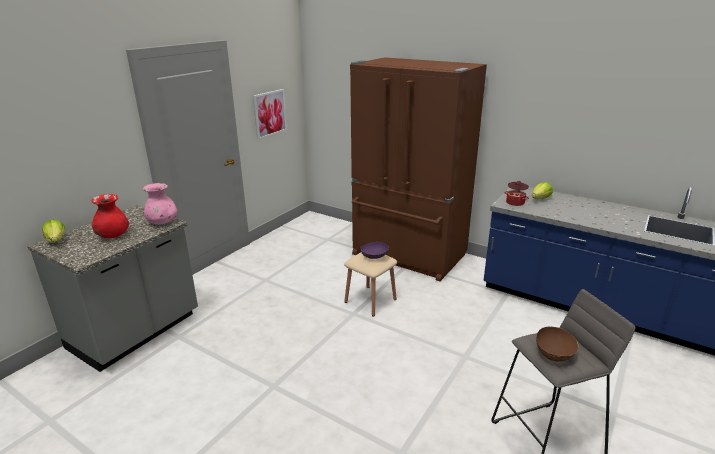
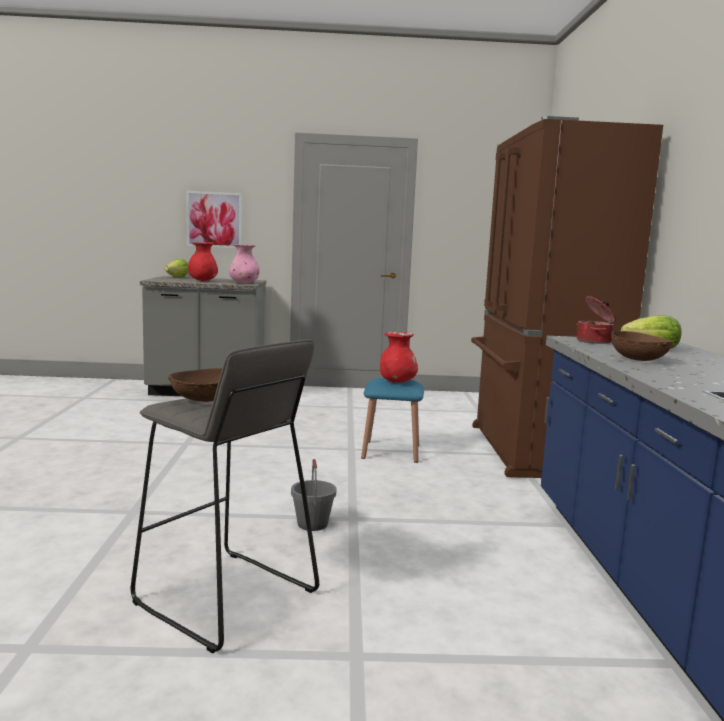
camera: 55 degrees right, 15 degrees down
(270, 113) = (471, 236): picture -> picture (214, 220)
(370, 300) = (391, 451): beige stool -> blue stool
(374, 257) = (397, 382): purple bowl -> red vase
(465, 374) = (313, 524): none -> grey bucket
(572, 214) = (639, 360): none -> brown bowl

